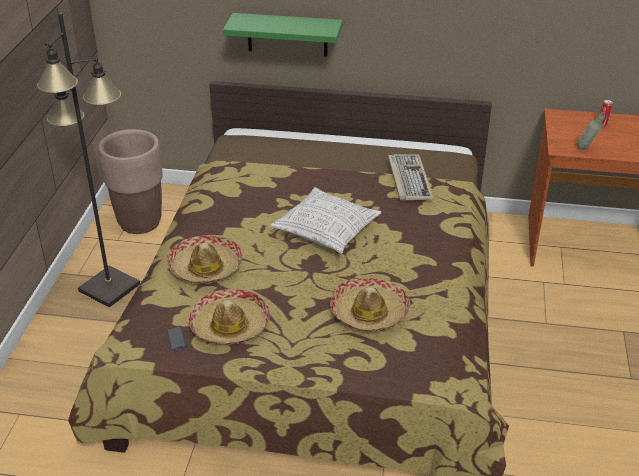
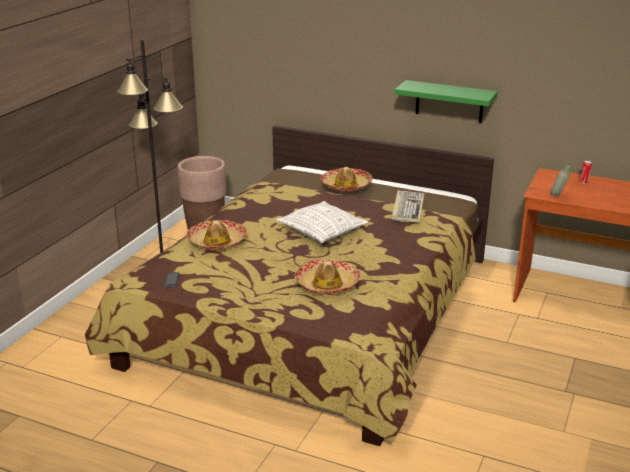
camera: 15 degrees right, 10 degrees down
(230, 325) = (215, 277): hat -> hat (346, 186)
(287, 34) = (334, 91): green shelf -> green shelf (449, 101)

